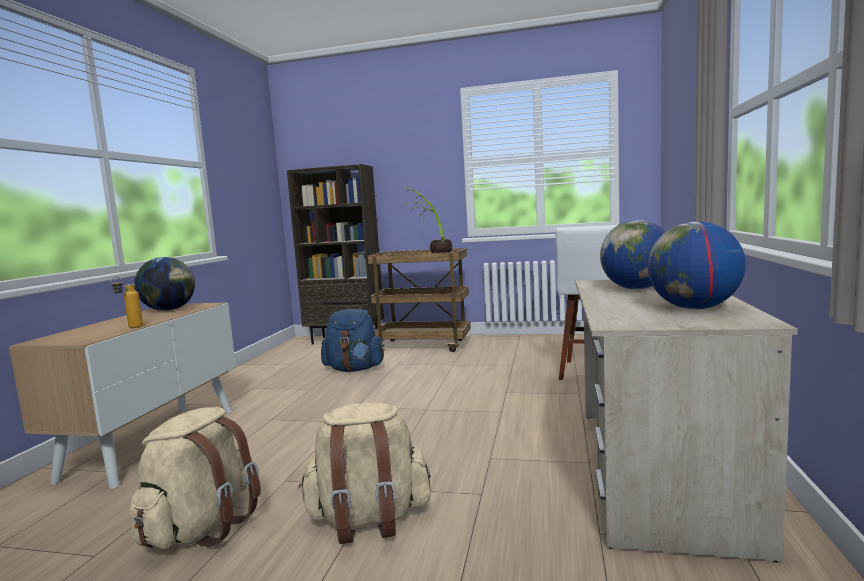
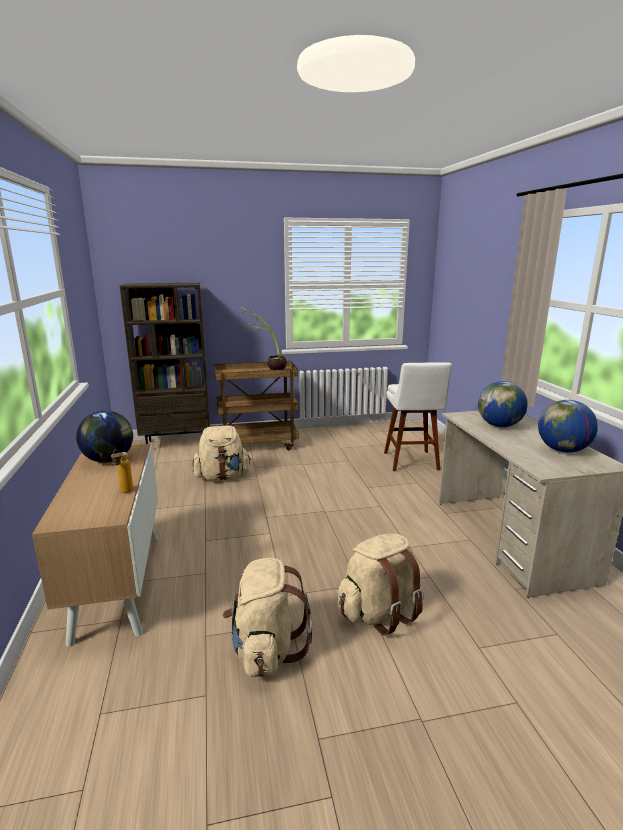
camera: 25 degrees left, 10 degrees up
(354, 369) = (222, 477): blue backpack -> beige backpack

